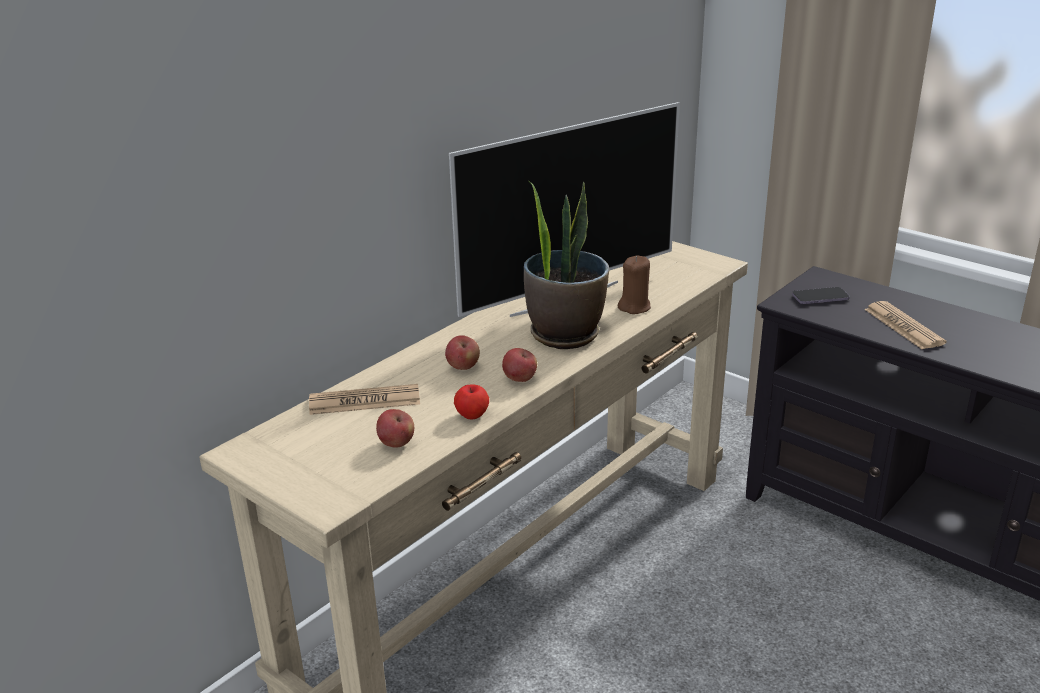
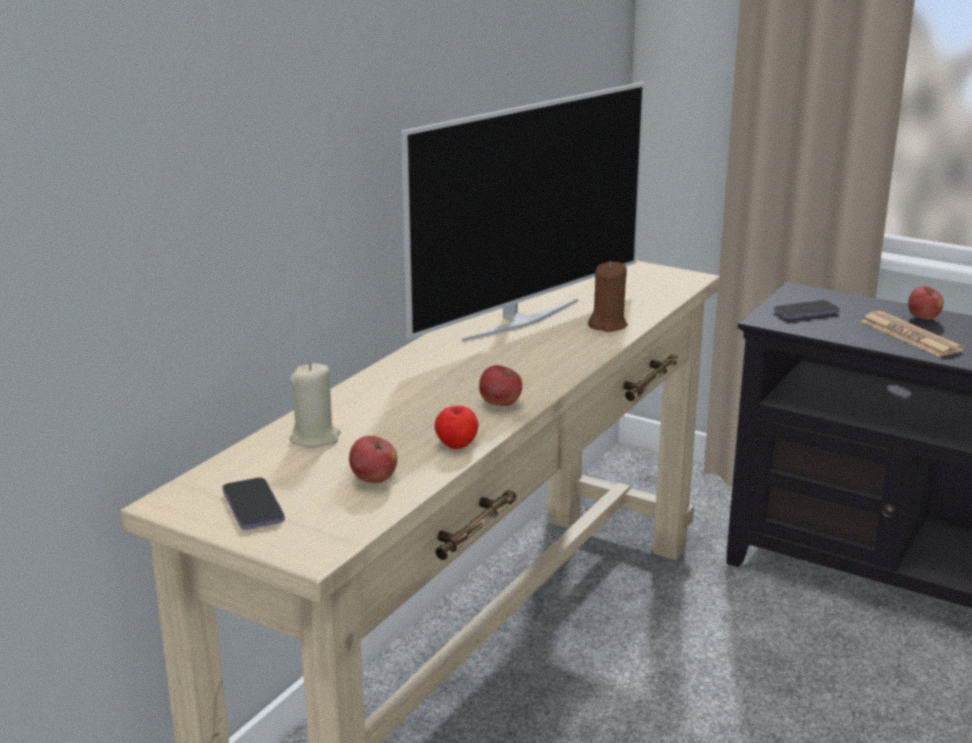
camera: 10 degrees left, 5 degrees down
(297, 461) = (253, 507): none -> phone
(364, 401) = (315, 438): newspaper -> beige candle
(463, 367) = (425, 396): apple -> apple (923, 318)
(565, 334) = (536, 356): potted plant -> none

